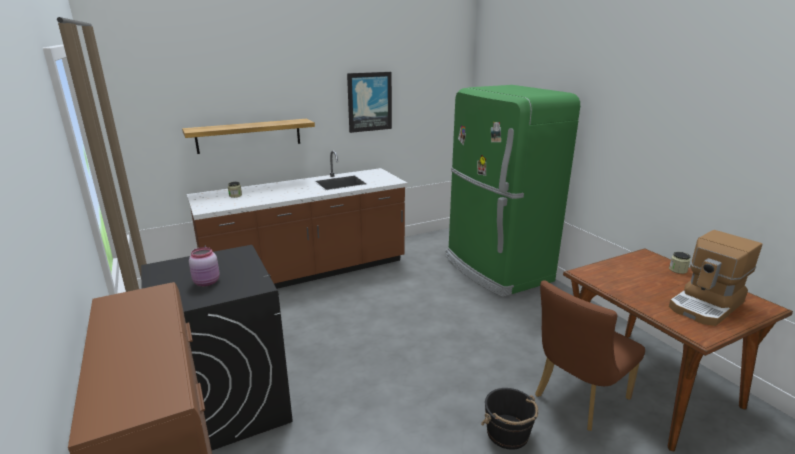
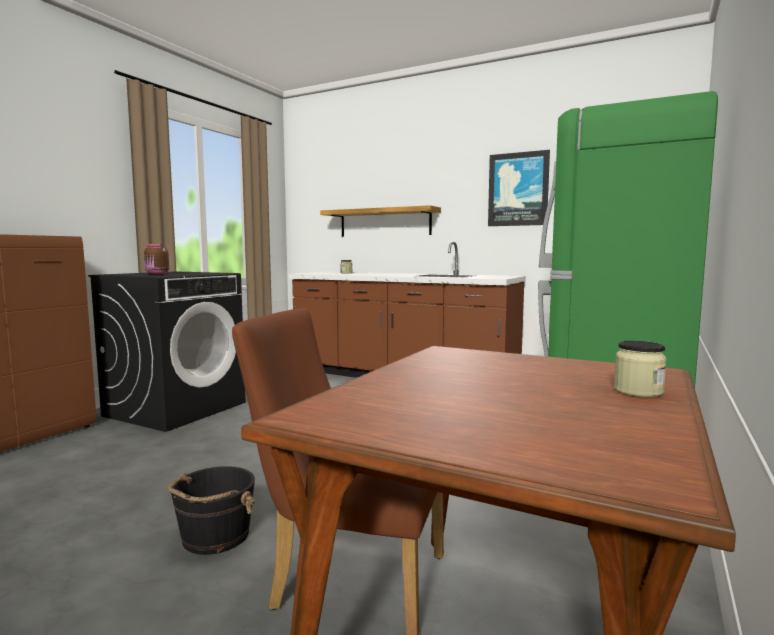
camera: 55 degrees right, 15 degrees down
(207, 282) = (157, 274): pink jar -> brown jar
(707, 305) = (485, 417): coffee machine -> none

